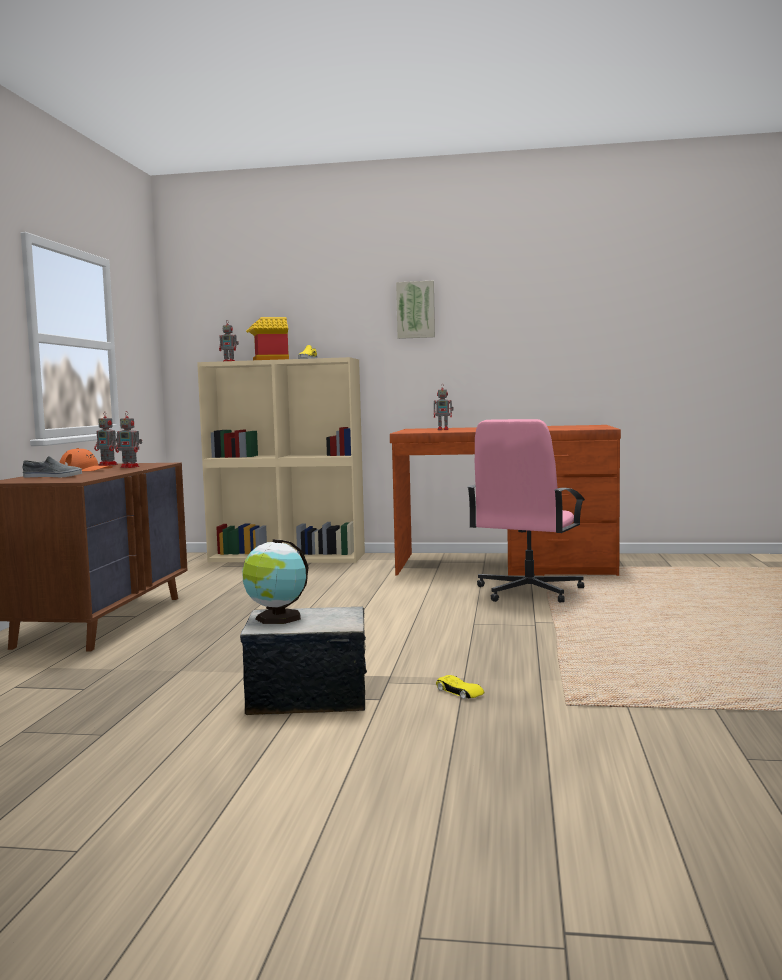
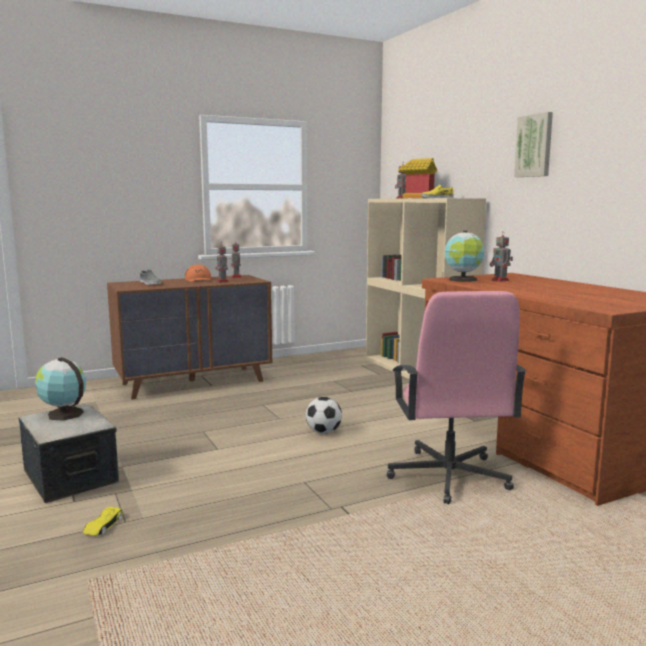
camera: 55 degrees right, 5 degrees up
(375, 603) = (323, 432): none -> football
(422, 431) = (463, 280): none -> globe
(527, 592) = (448, 477): pink office chair -> pink office chair turned 90 degrees counterclockwise

